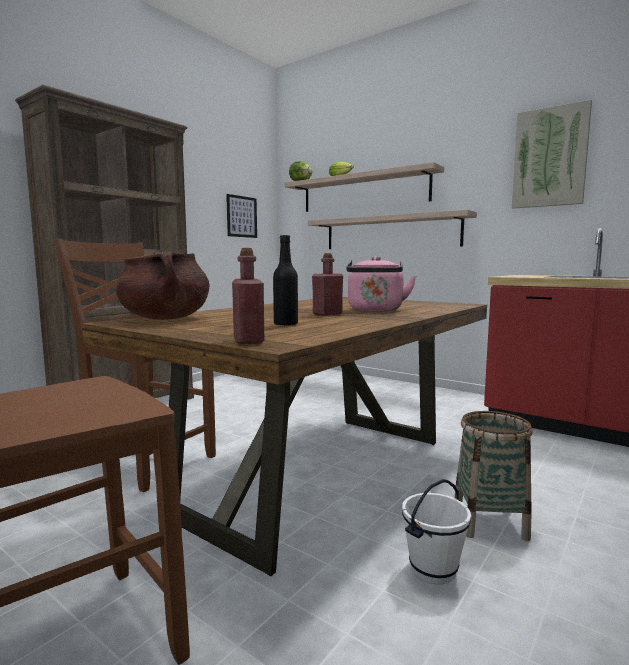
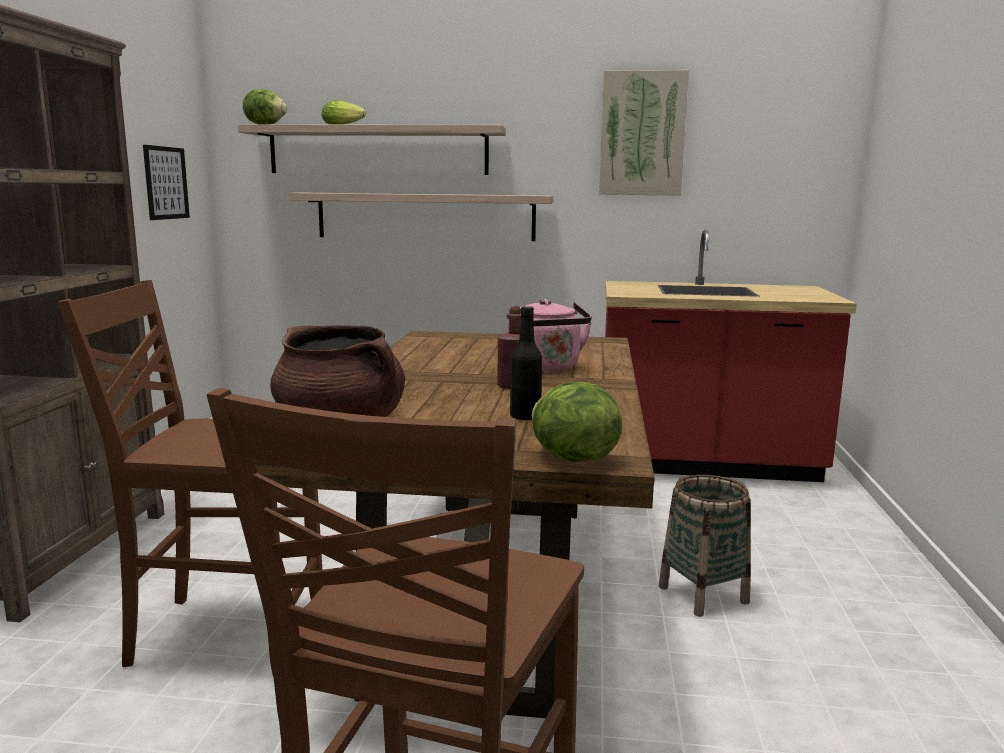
camera: 30 degrees left, 5 degrees up
(248, 341) = (571, 459): red bottle -> lettuce
(432, 569) = (697, 658): white bucket -> none

